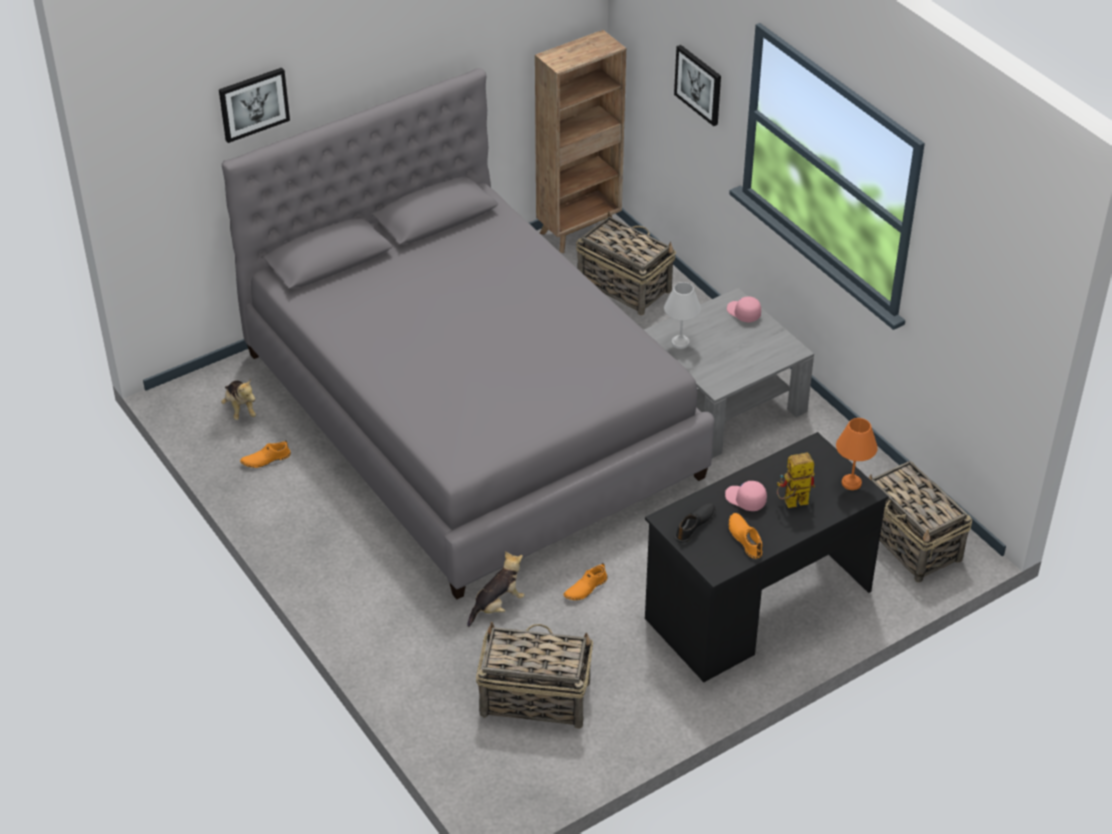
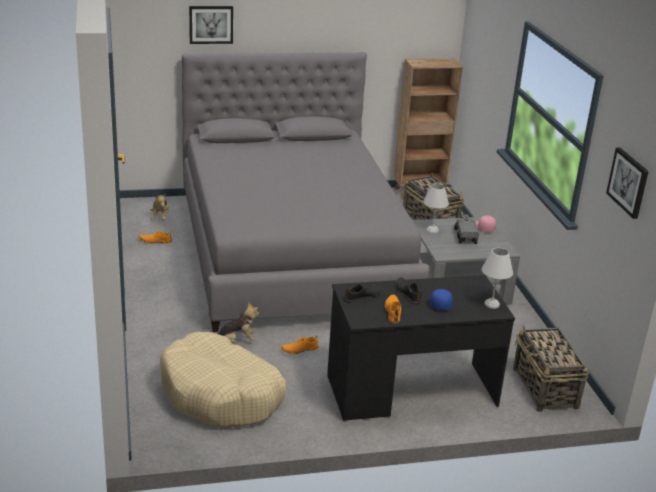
camera: 20 degrees right, 15 degrees down
(534, 698) = (221, 394): basket -> beige dog bed
(699, 84) = (494, 80): picture -> picture (628, 182)
(728, 340) = (465, 236): none -> toy truck
(745, 500) = (408, 293): pink cap -> black shoe
(791, 504) = (440, 303): toy robot -> blue cap
(851, 482) = (492, 304): orange table lamp -> white table lamp

